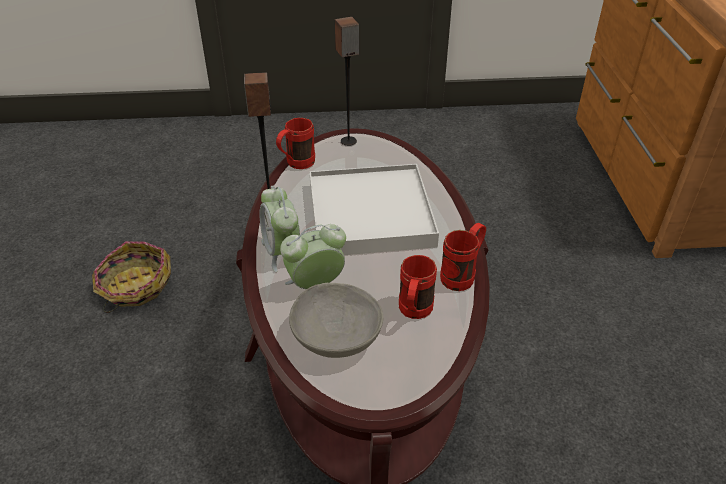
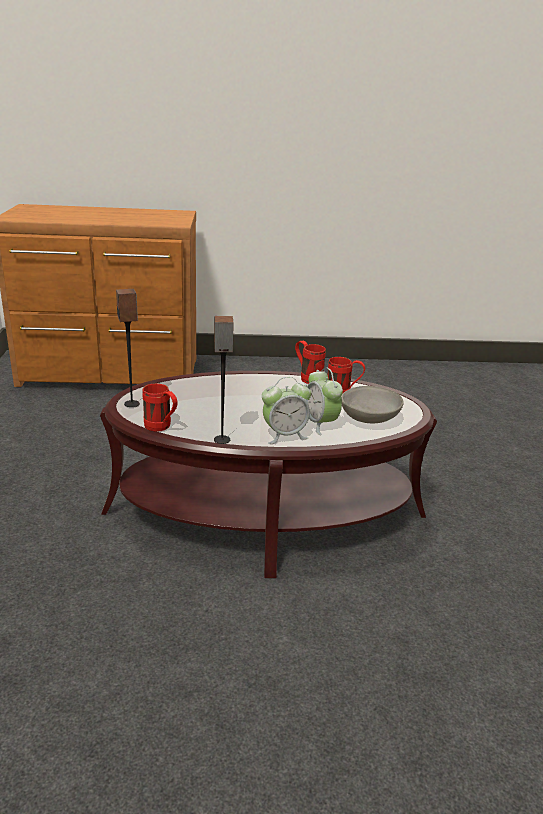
camera: 90 degrees left, 15 degrees down
(134, 286) = (155, 676): basket -> none
(371, 214) = (240, 401): white tray -> none

